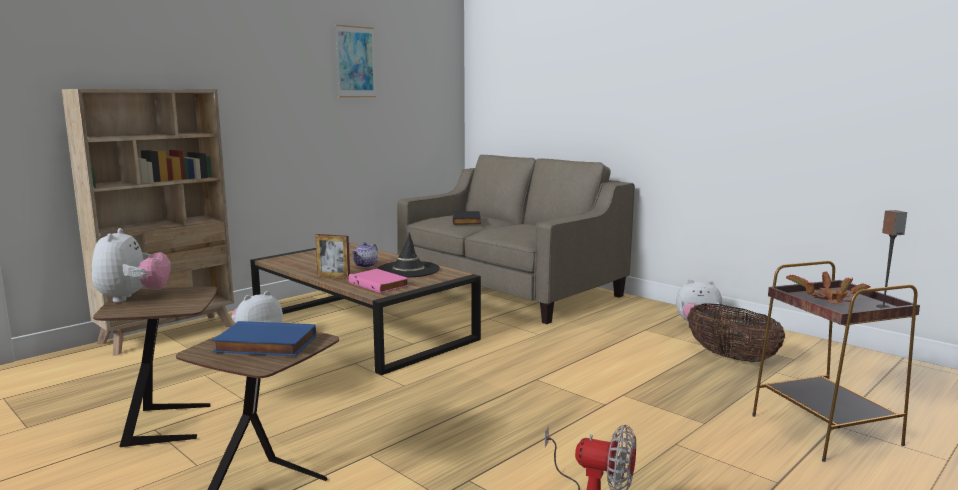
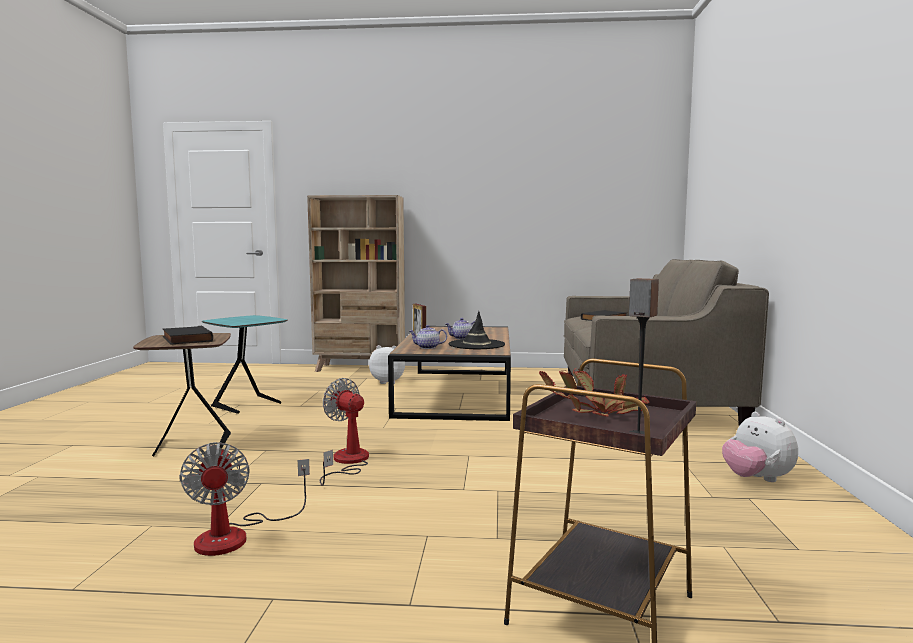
camera: 50 degrees right, 5 degrees down
(133, 298) = (242, 317): plush toy -> none
(171, 424) = (249, 405): brown side table -> turquoise side table
(264, 345) = (185, 339): blue book -> black book
(355, 62) = (548, 172): picture -> none
(380, 284) = (427, 347): pink book -> teapot
(475, 427) = (347, 462): none -> fan
(731, 357) = (708, 514): basket -> none

